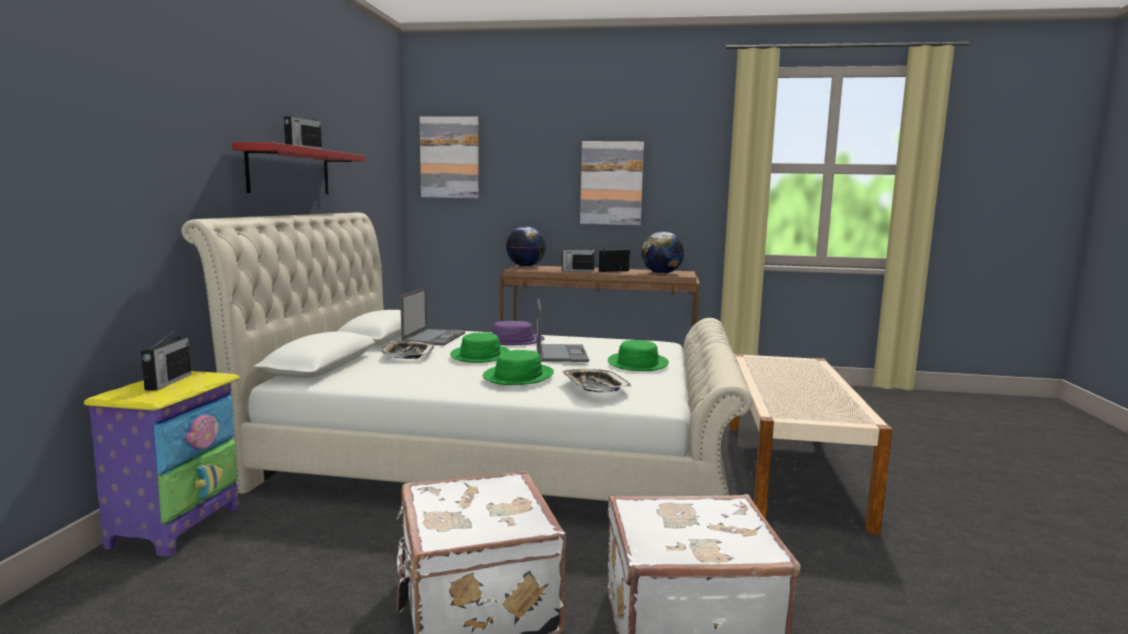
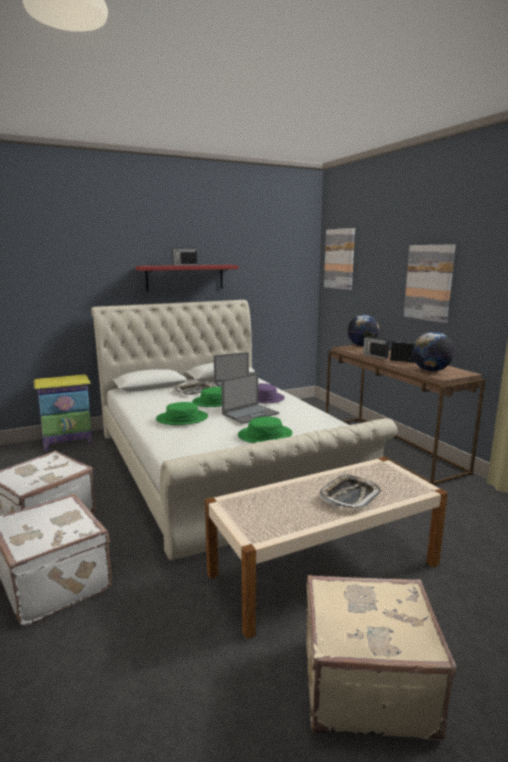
camera: 55 degrees right, 5 degrees up
(168, 382) = (64, 379): radio -> none
(594, 386) = (184, 437): tray -> tray (349, 496)
(955, 506) = (365, 683): none -> beige suitcase

